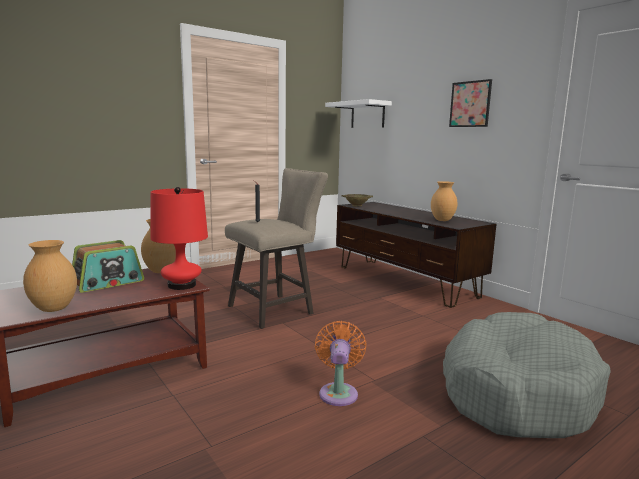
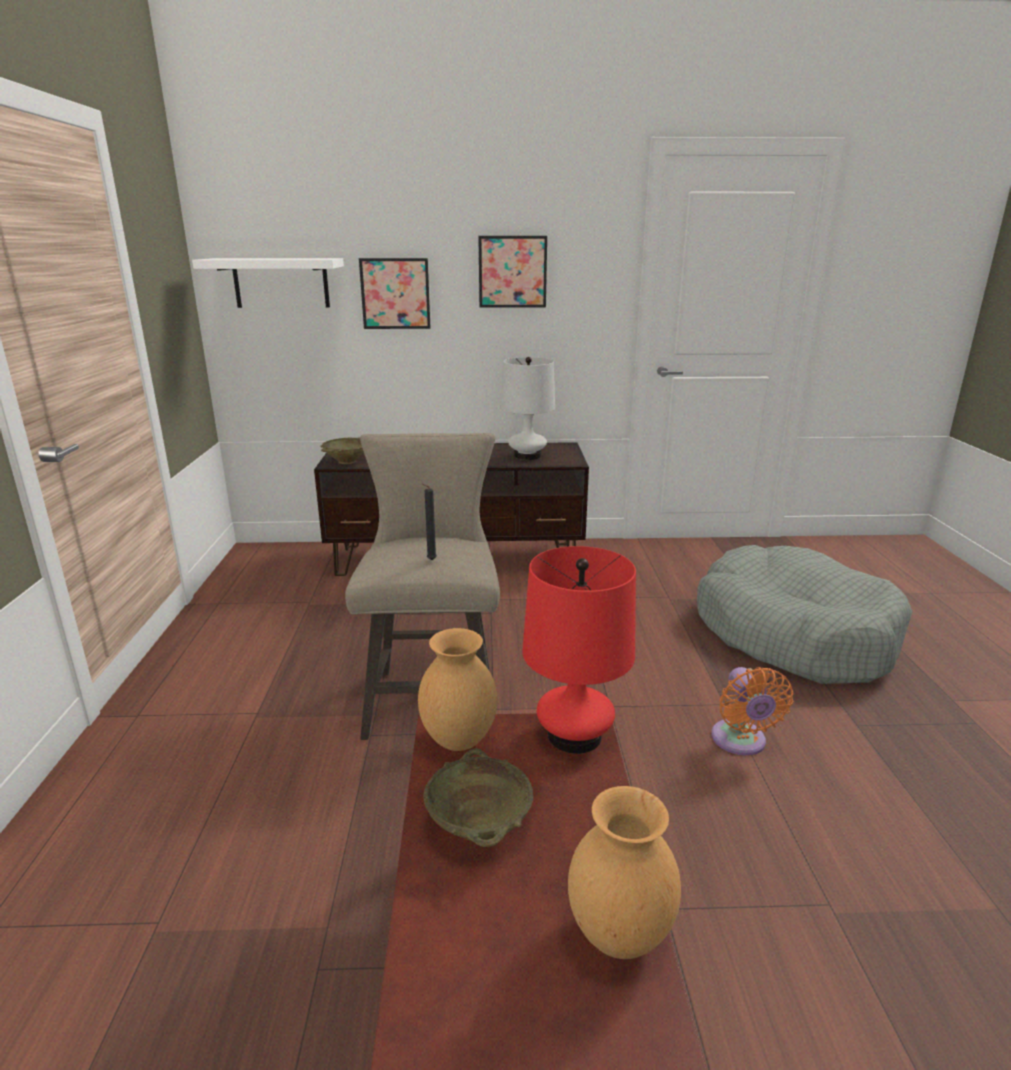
camera: 55 degrees left, 10 degrees up
(108, 282) = (479, 825): radio -> beige bowl
(338, 392) = (740, 742): orange fan -> orange fan turned 135 degrees counterclockwise
(411, 119) = (395, 293): none -> picture
(442, 220) = (527, 456): brown vase -> white table lamp

